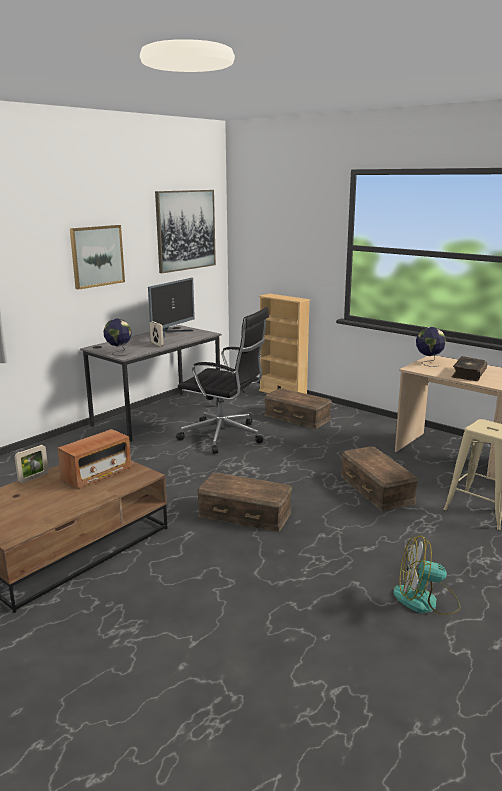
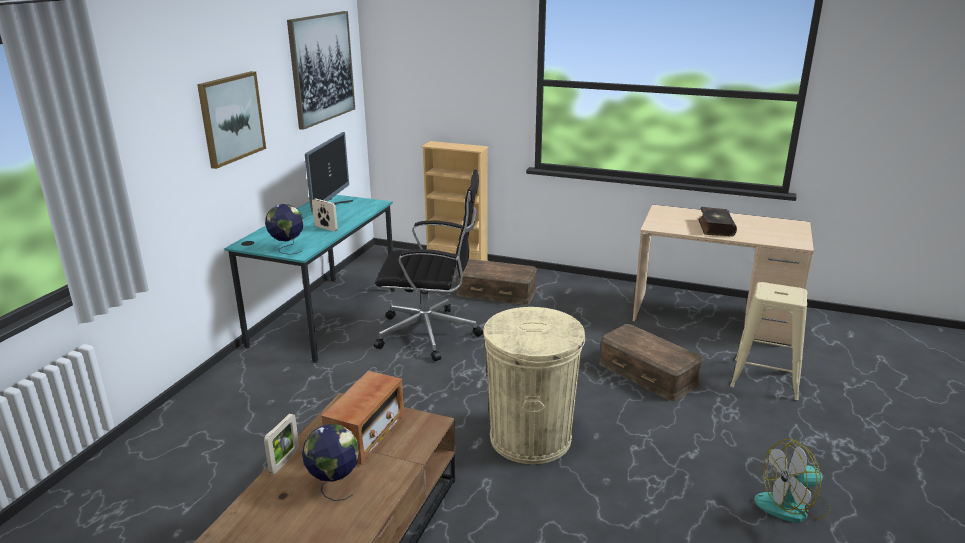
camera: 20 degrees left, 5 degrees up
(158, 415) = (325, 317): grey desk -> turquoise desk
(245, 513) = (530, 437): brown storage box -> beige trash can
(428, 363) = (662, 217): globe -> globe (334, 486)

